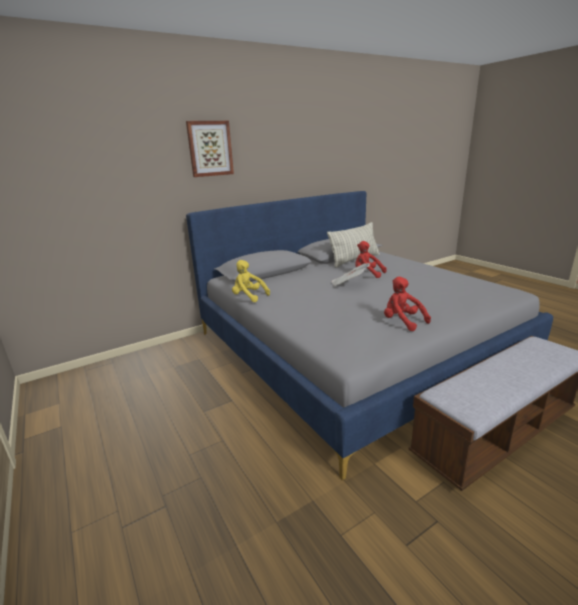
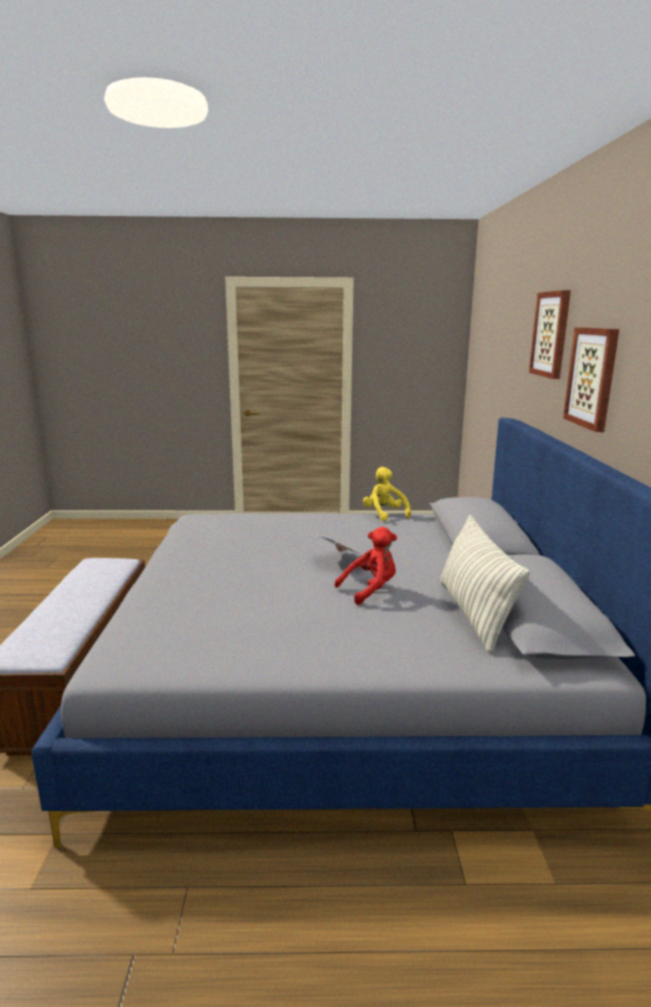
camera: 120 degrees right, 5 degrees down
(248, 296) = (384, 514): yellow plush toy -> yellow plush toy turned 90 degrees counterclockwise
(267, 166) = (592, 377): none -> picture
(402, 321) = (201, 550): red plush toy -> none

